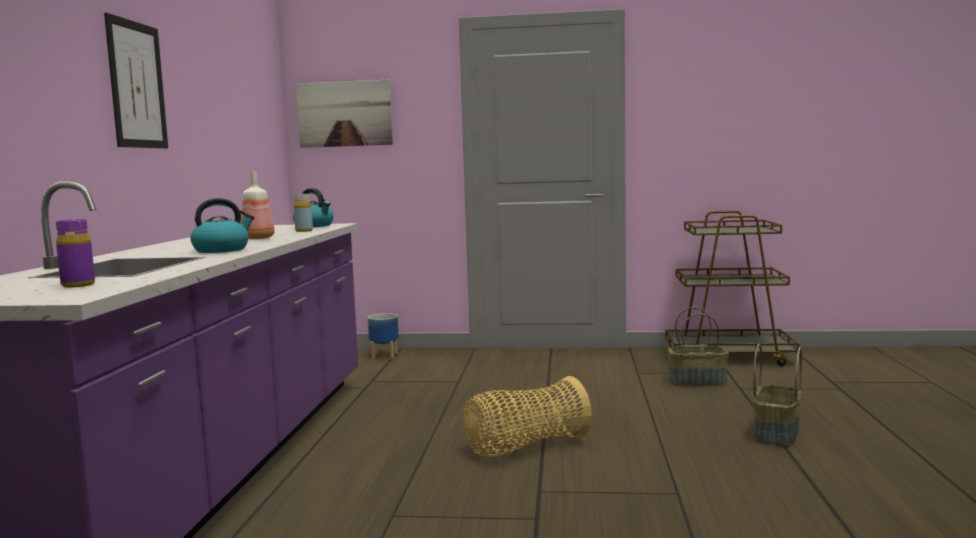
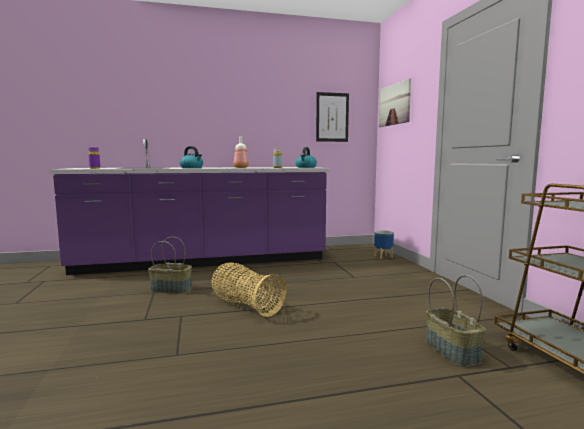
camera: 70 degrees right, 0 degrees up
(137, 85) = (227, 101): picture -> picture (332, 117)
(775, 433) = (322, 396): basket -> basket (171, 289)

